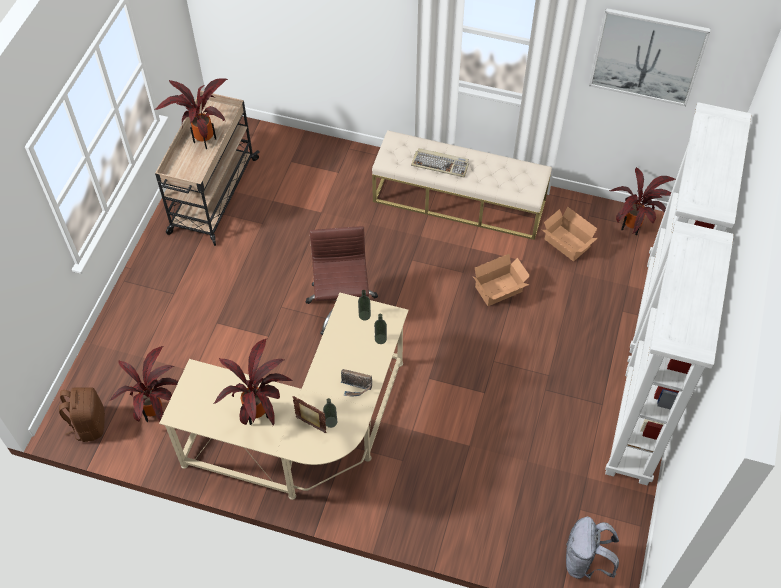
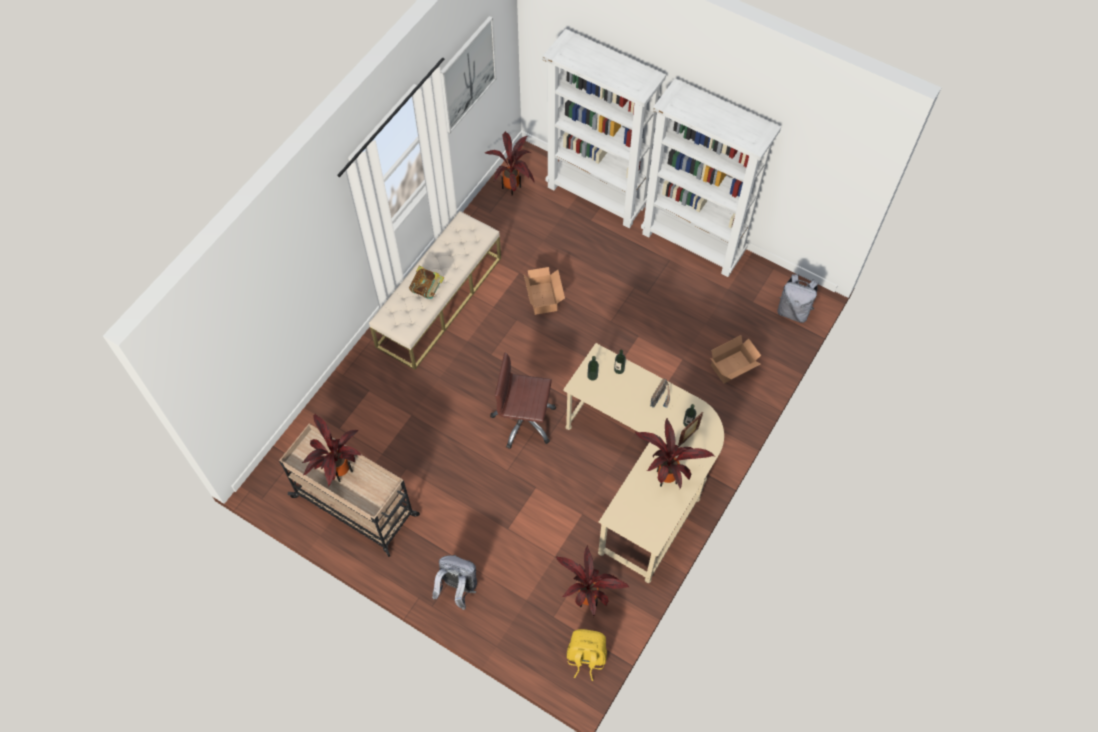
camera: 75 degrees left, 5 degrees up
(89, 424) = (586, 658): brown backpack -> yellow backpack
(145, 297) = (457, 588): none -> grey backpack
(440, 164) = (427, 289): keyboard -> book
(566, 244) = (514, 237): cardboard box -> cardboard box (733, 367)

